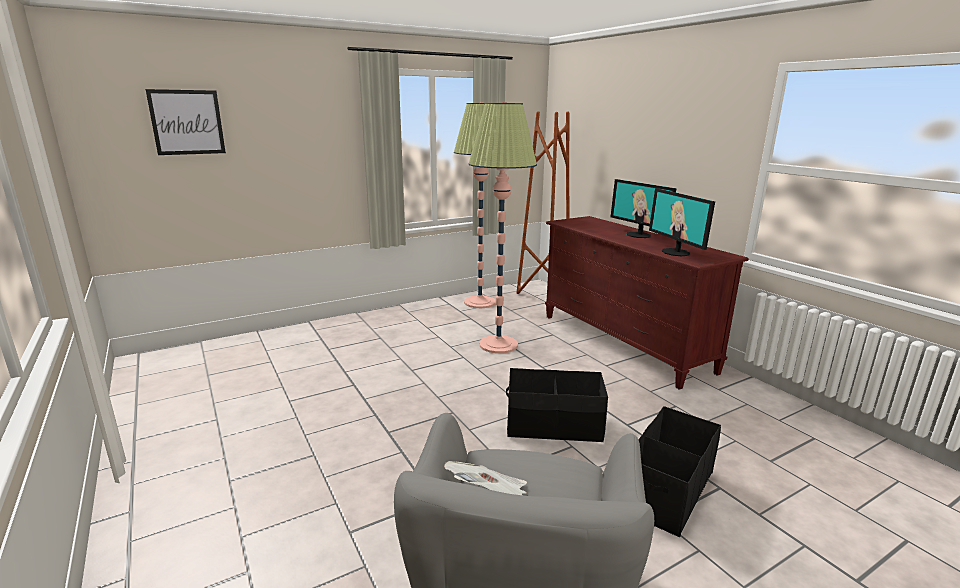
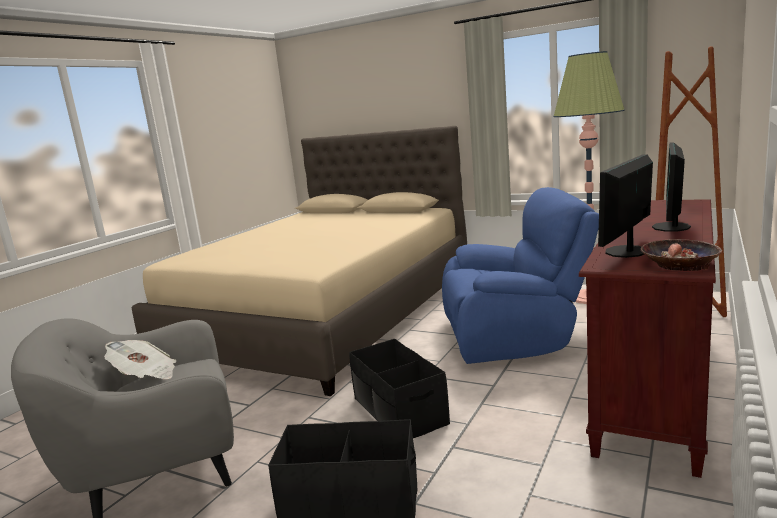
camera: 60 degrees right, 5 degrees down
(187, 122) = (347, 104): picture -> none
(294, 391) = (327, 316): none -> beige bed
(498, 345) = (514, 337): floor lamp -> blue armchair
(717, 254) = (680, 264): none -> bowl

